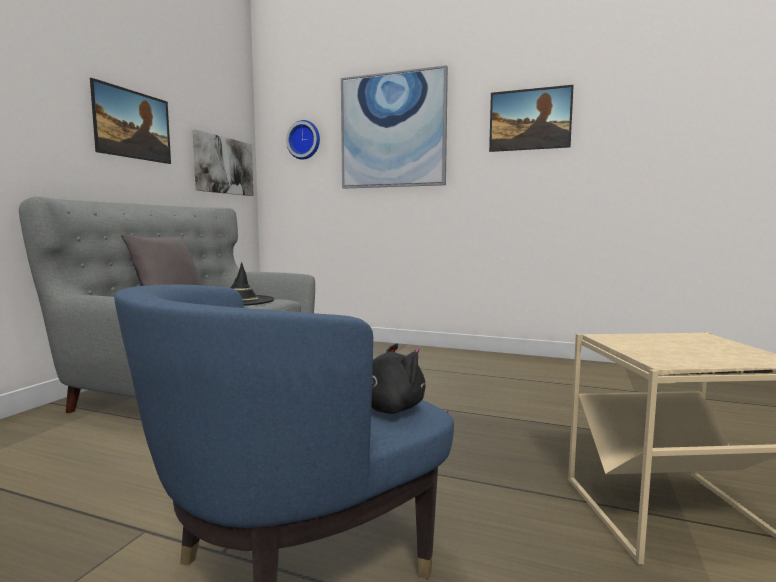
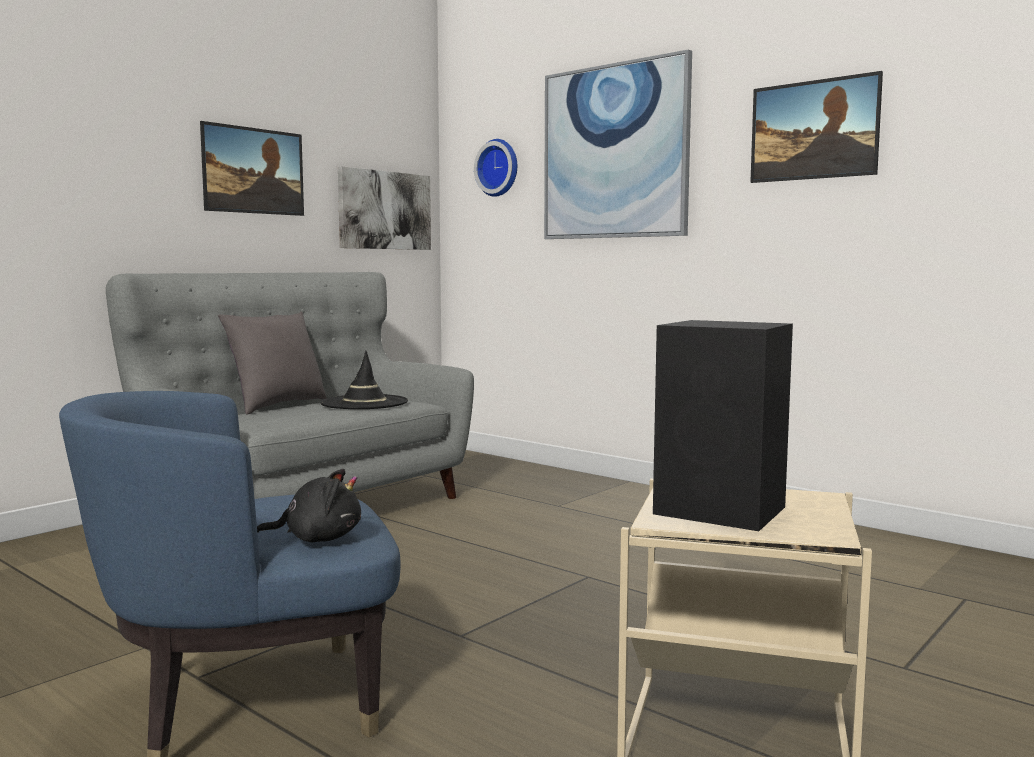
camera: 20 degrees right, 0 degrees up
(679, 350) = (723, 511): none -> black speaker

